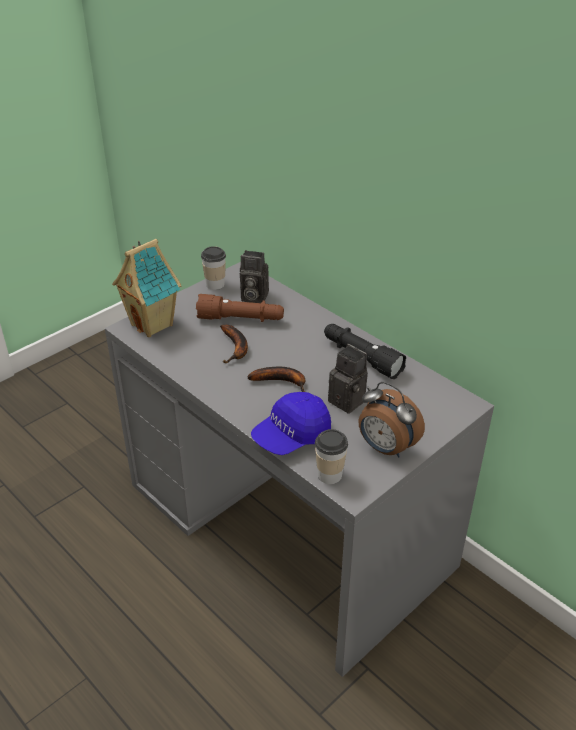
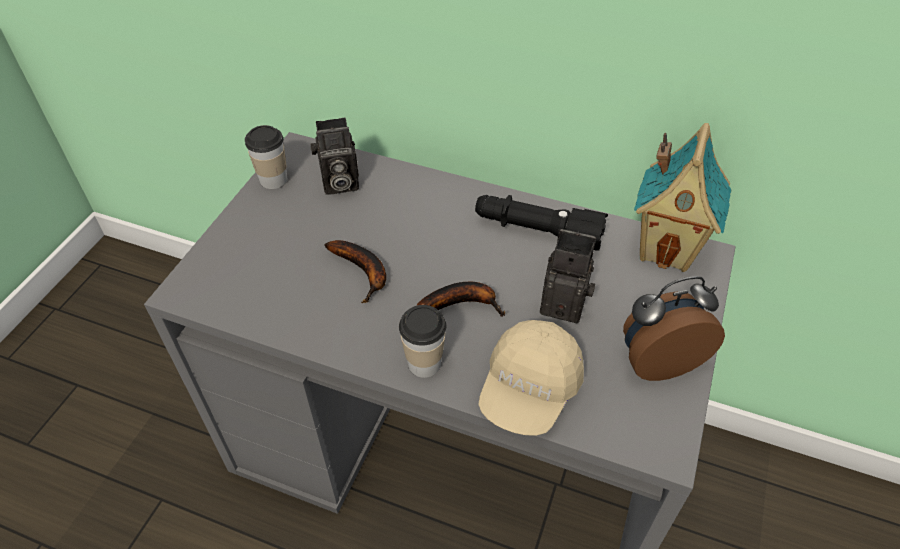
camera: 25 degrees left, 10 degrees up
(153, 324) = (219, 273): toy house -> toy house (667, 249)
(241, 319) = (343, 223): brown flashlight -> none
(291, 437) = (529, 390): blue cap -> beige cap
(329, 475) = (618, 433): cup -> cup (424, 363)
(385, 448) = (658, 359): alarm clock -> alarm clock turned 150 degrees clockwise

